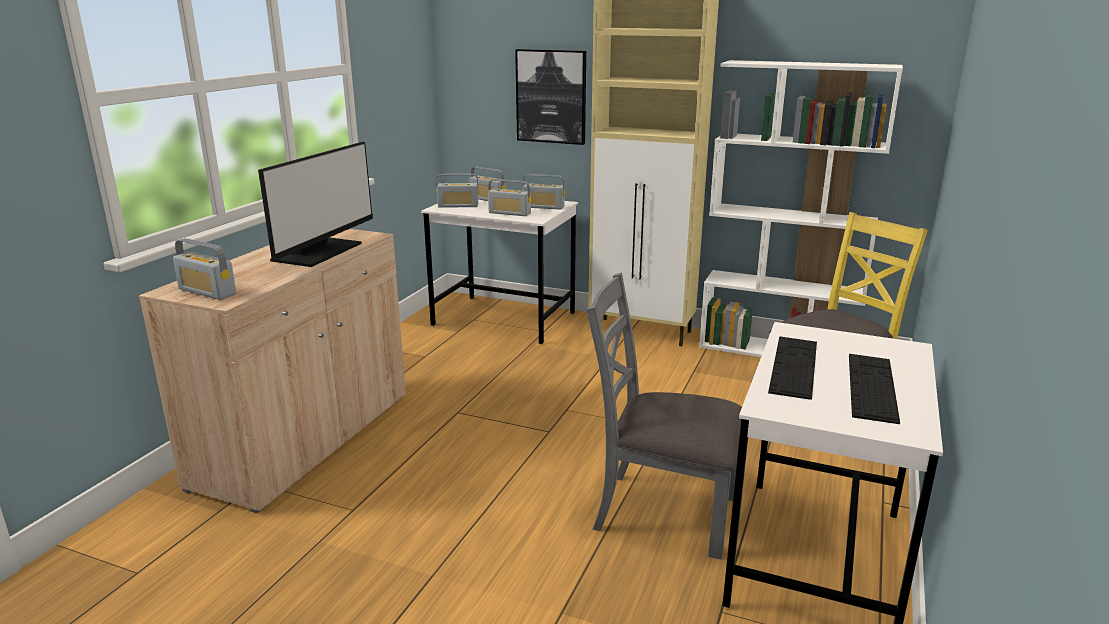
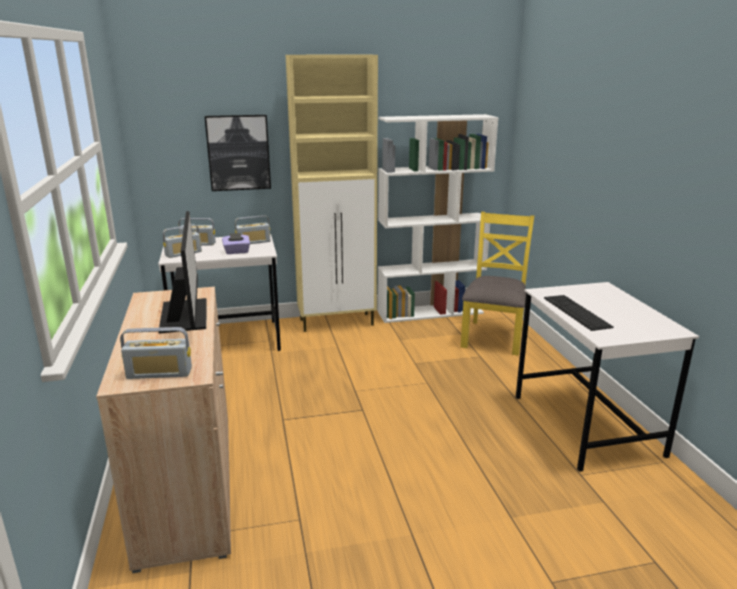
camera: 35 degrees left, 0 degrees up
(510, 213) = (237, 252): radio -> purple tissue box
(663, 512) = (489, 433): grey chair -> none
(872, 387) = (624, 312): keyboard -> none

